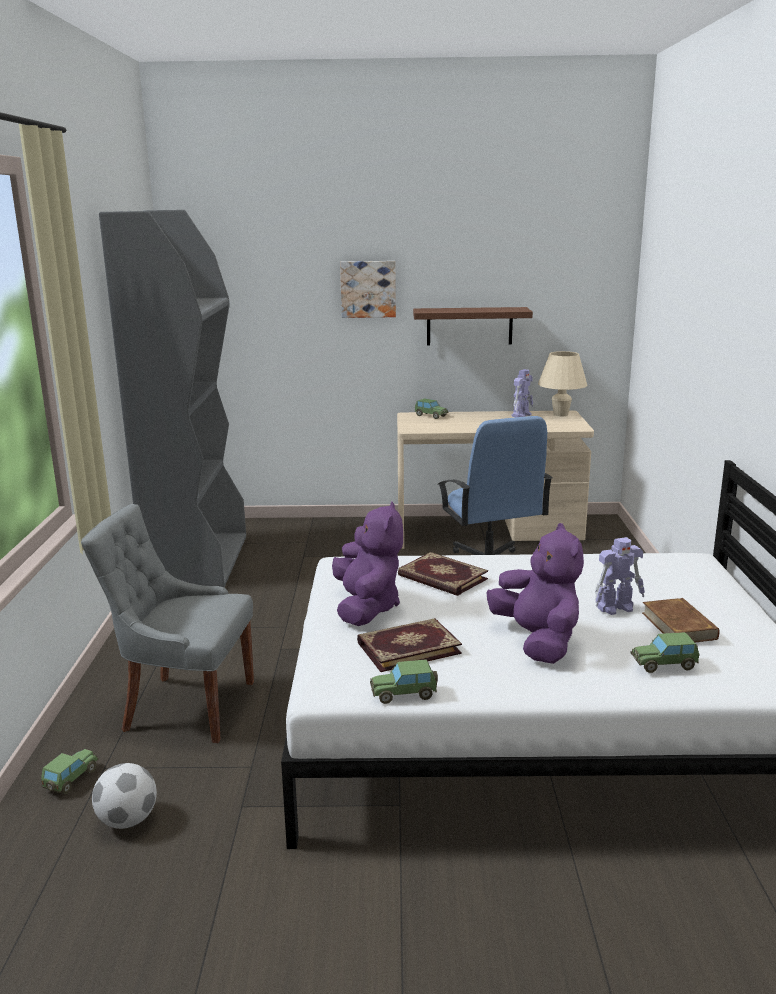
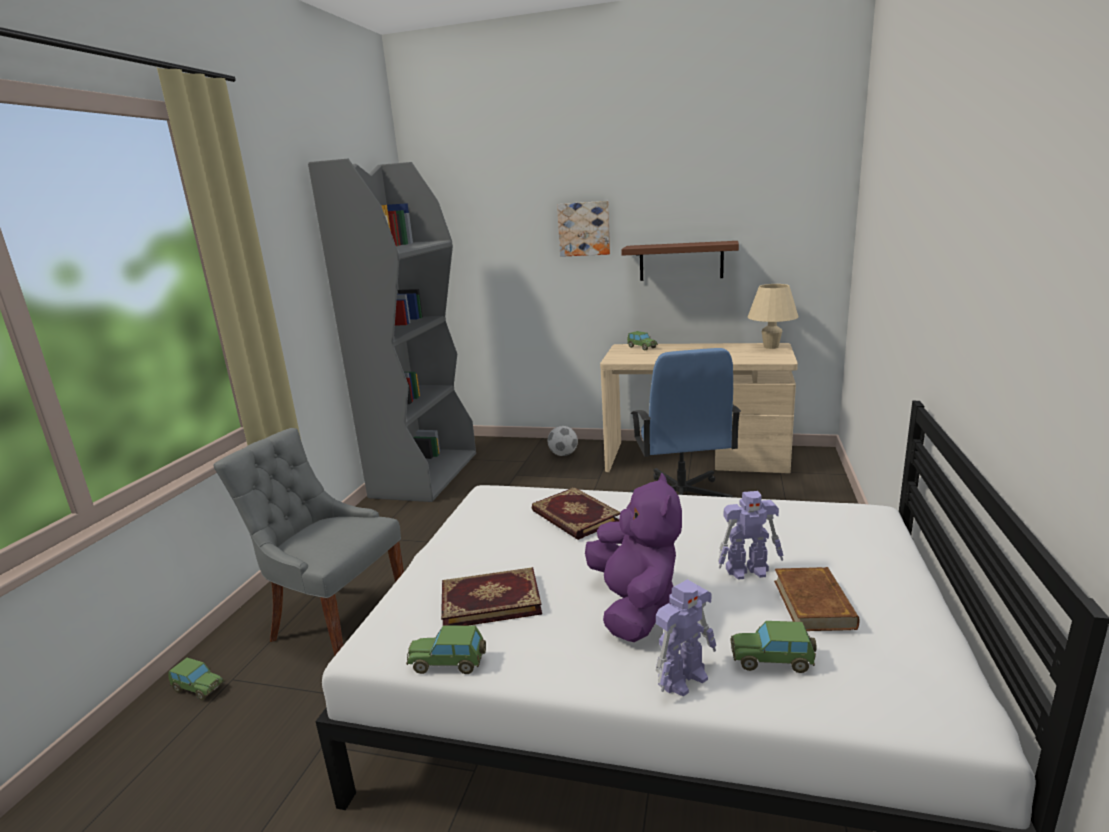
camera: 15 degrees right, 0 degrees up
(71, 779) = (198, 688): toy car -> toy car turned 75 degrees clockwise
(128, 820) = (216, 744): football -> football (563, 454)
(366, 607) = (479, 546): purple plush toy -> none
(521, 415) = (731, 347): toy robot -> toy robot (684, 677)

